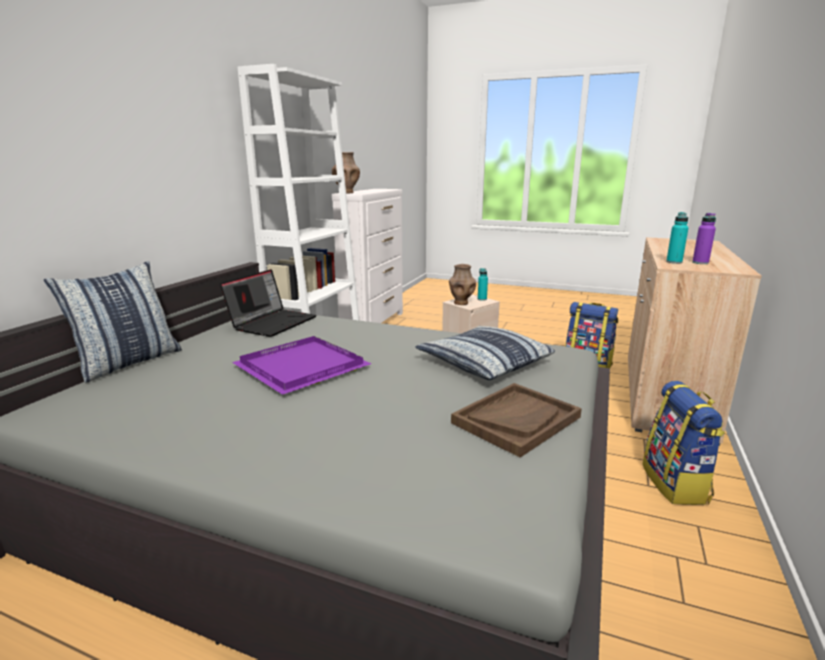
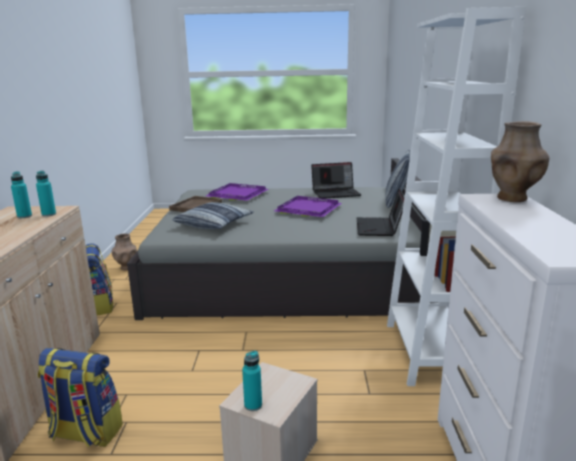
camera: 160 degrees right, 0 degrees up
(158, 410) = (336, 193): none -> laptop
(389, 451) = (239, 194): none -> purple tray
(461, 303) = (284, 379): brown vase -> brown vase (127, 267)
(700, 263) = (24, 216): purple bottle -> turquoise bottle

